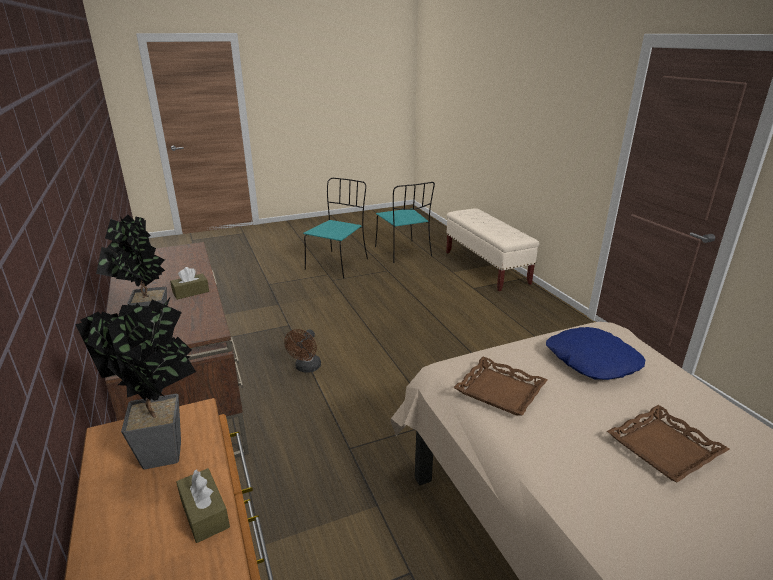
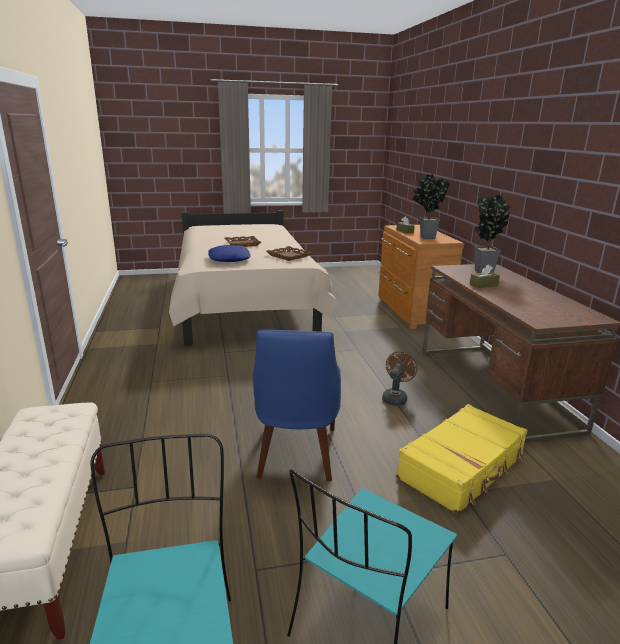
camera: 170 degrees left, 5 degrees down
(270, 317) = (462, 467): none -> yellow suitcase
(387, 312) = (296, 455): none -> blue chair

